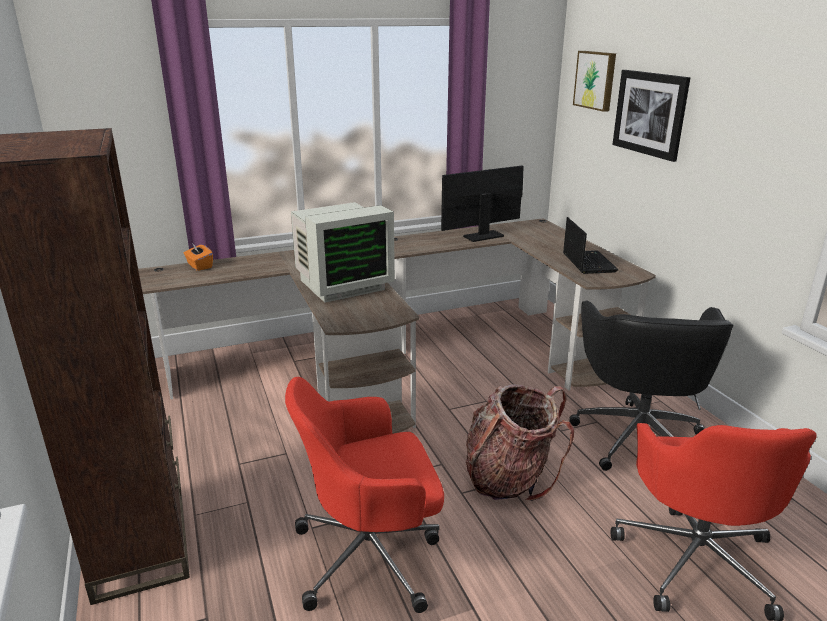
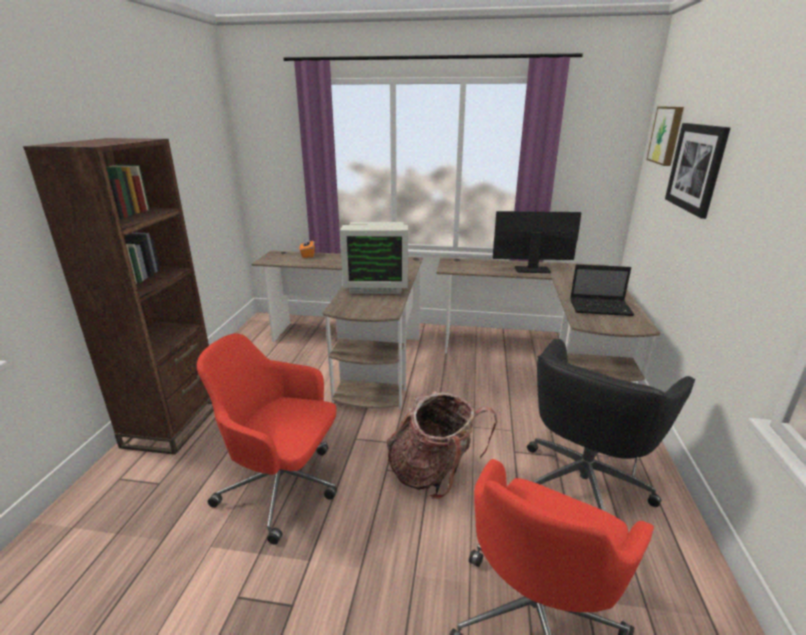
camera: 30 degrees right, 0 degrees up
(587, 262) = (601, 308): laptop -> laptop turned 75 degrees clockwise

